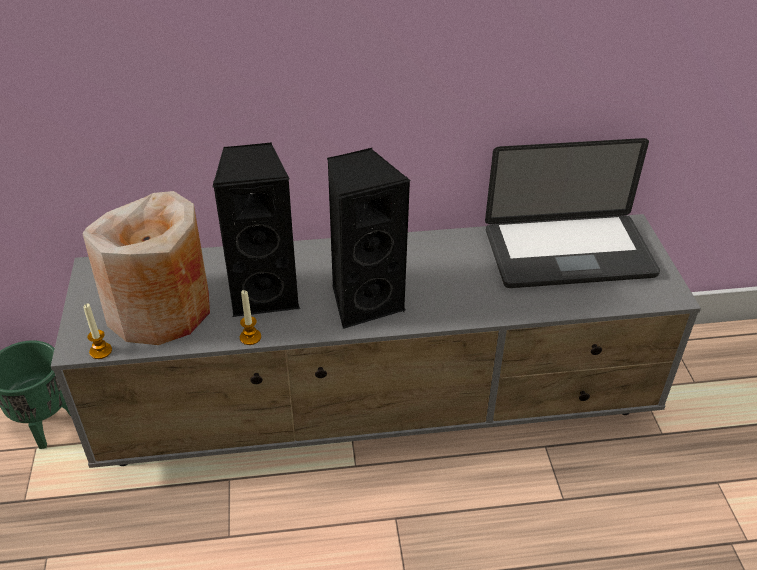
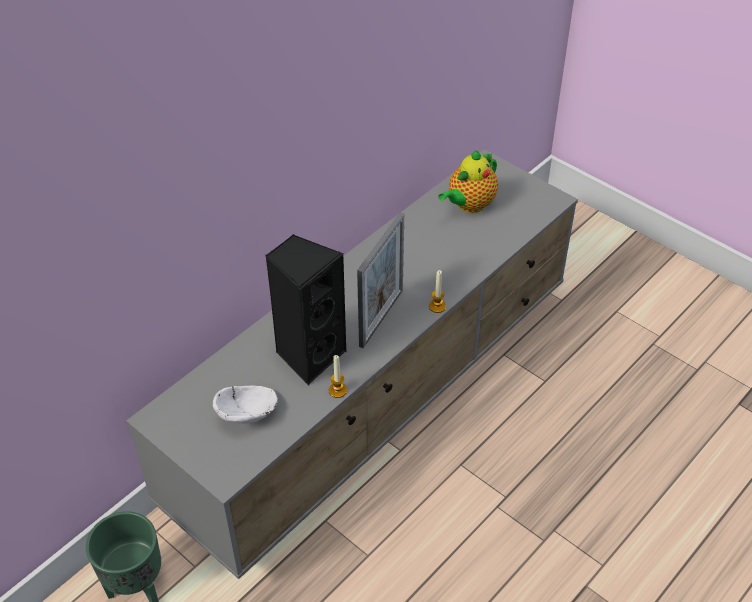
camera: 40 degrees left, 5 degrees up
(101, 351) = (246, 469): candle -> candle (437, 306)
(161, 310) = (250, 413): beige vase -> white bowl
(364, 301) = (381, 318): black speaker -> picture frame
(568, 253) = (469, 205): laptop -> teapot

